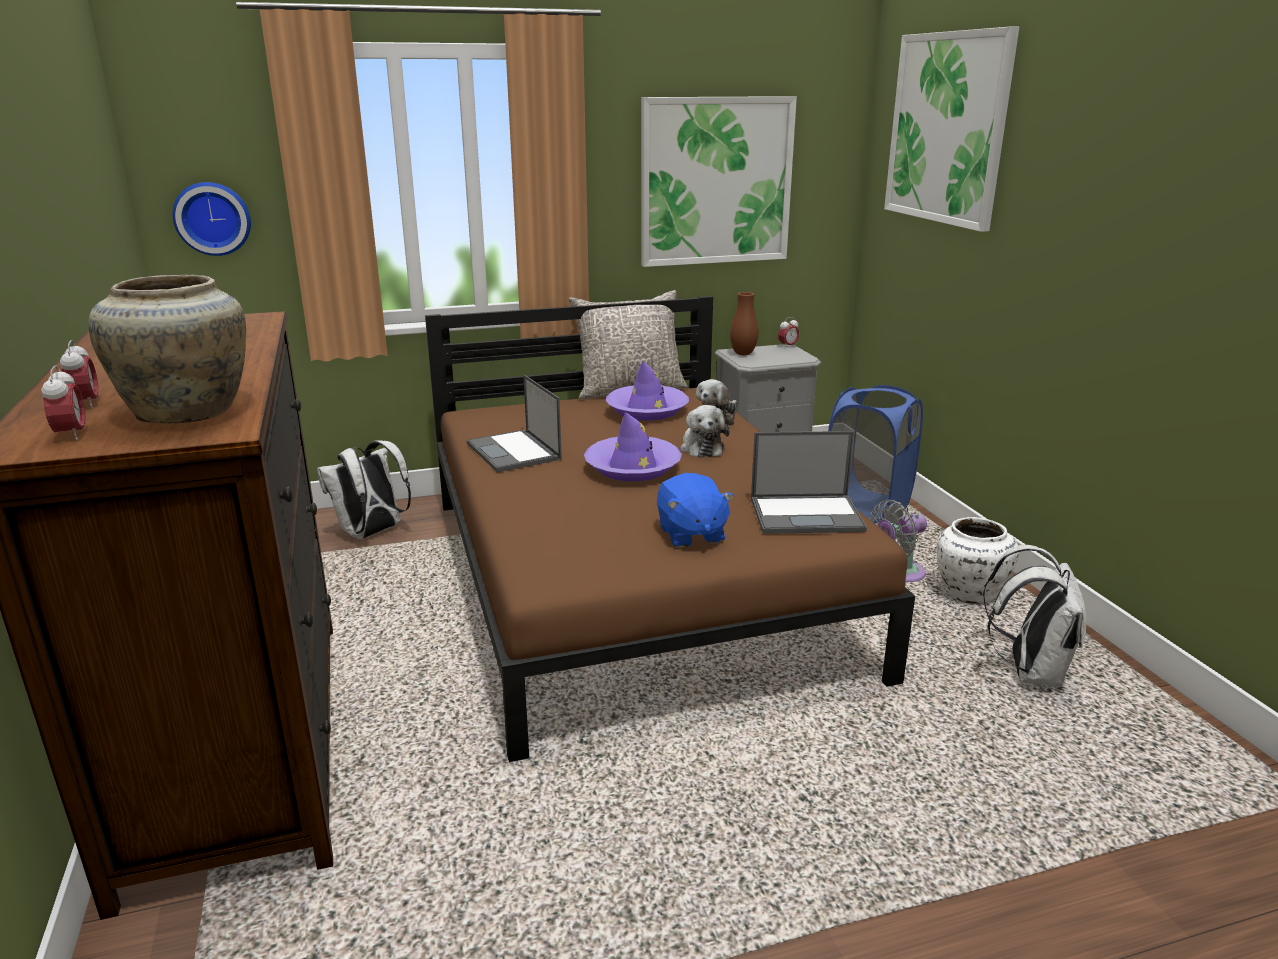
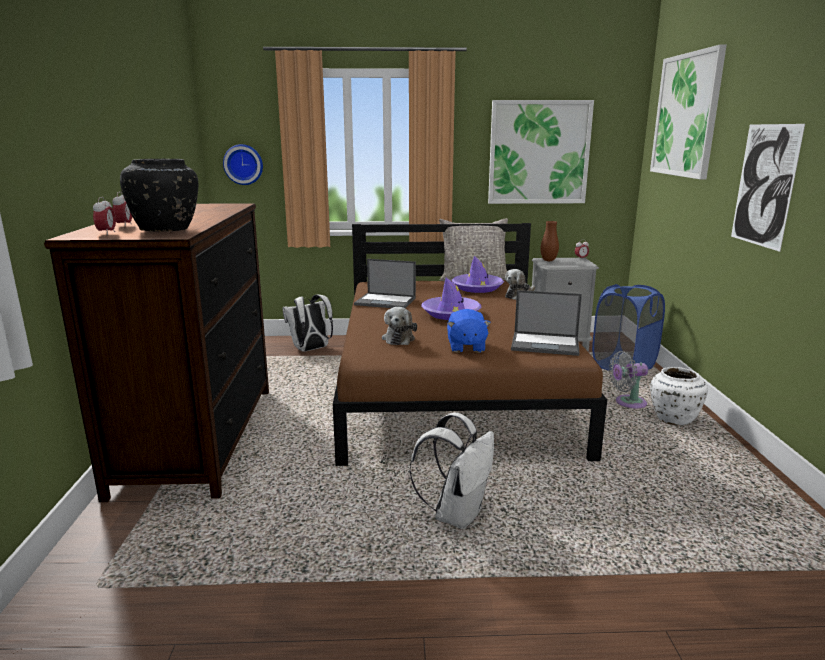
camera: 15 degrees right, 5 degrees down
(189, 413) = (167, 230): beige vase -> black vase
(514, 452) = (386, 301): laptop -> laptop turned 60 degrees counterclockwise
(701, 447) = (500, 308): plush toy -> plush toy (399, 338)
(1030, 671) = (695, 466): white backpack -> white backpack (457, 514)
(1096, 251) = (764, 185): none -> picture

